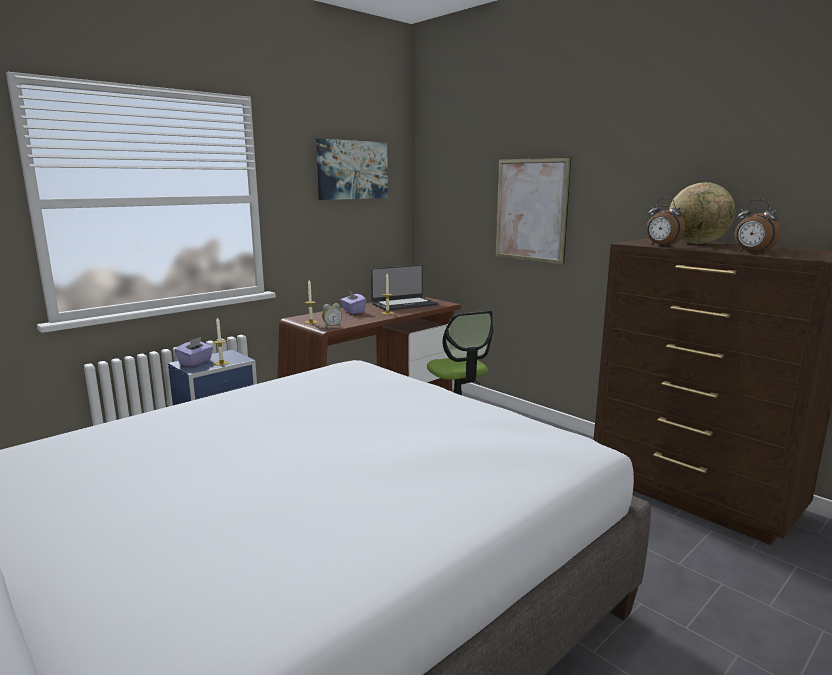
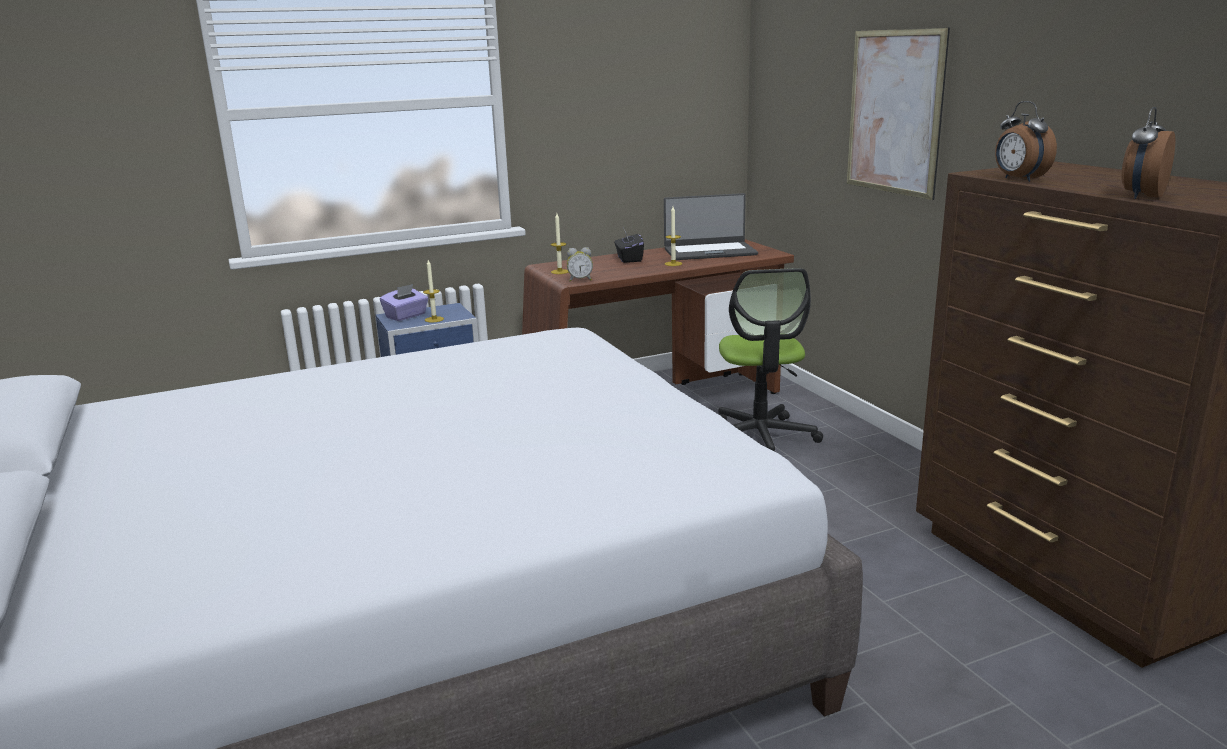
camera: 20 degrees right, 5 degrees up
(352, 170) = (648, 52): picture -> none
(353, 311) = (629, 259): purple tissue box -> black tissue box
(697, 243) = (1097, 175): globe -> none
(752, 253) = (1141, 196): alarm clock -> alarm clock turned 60 degrees clockwise

